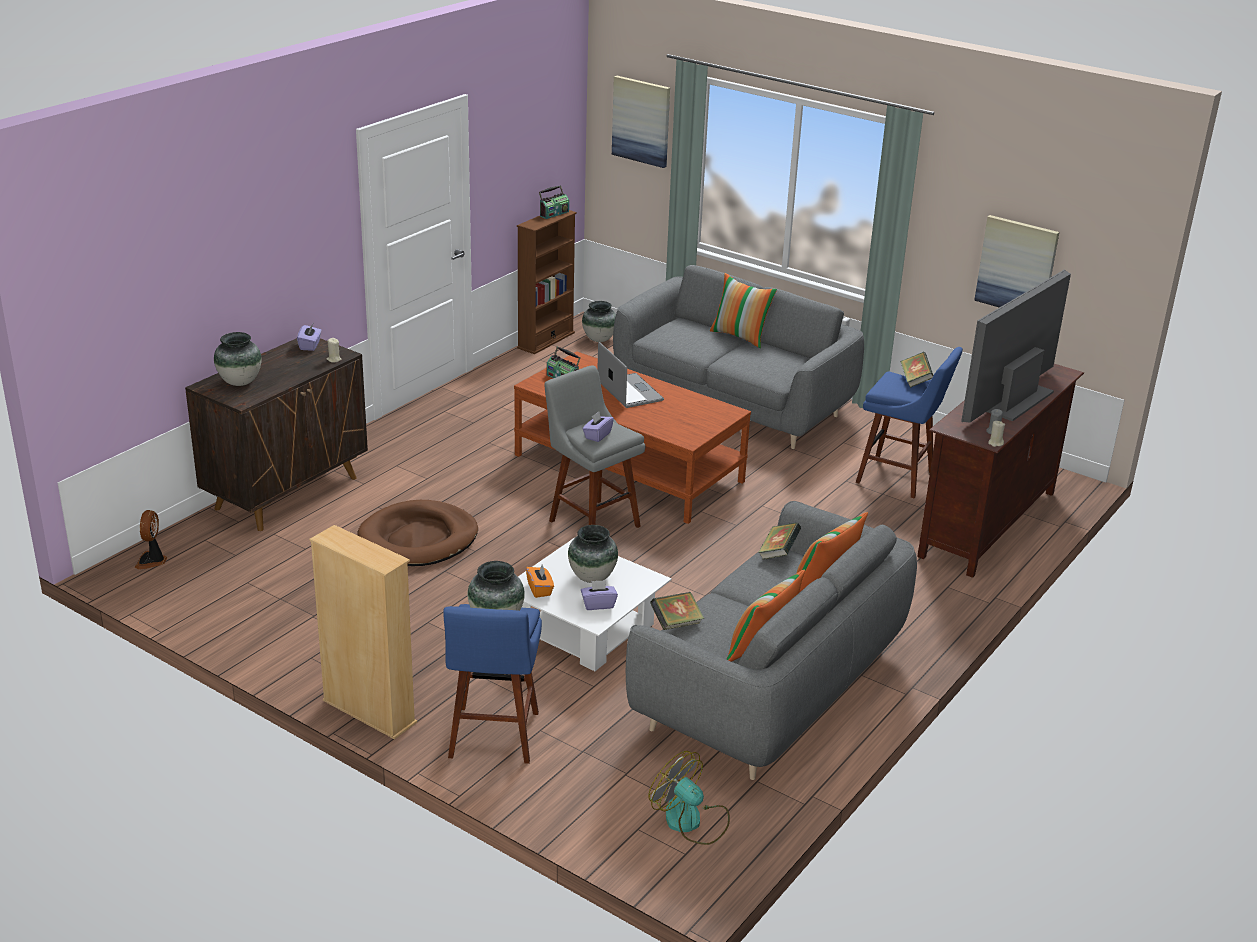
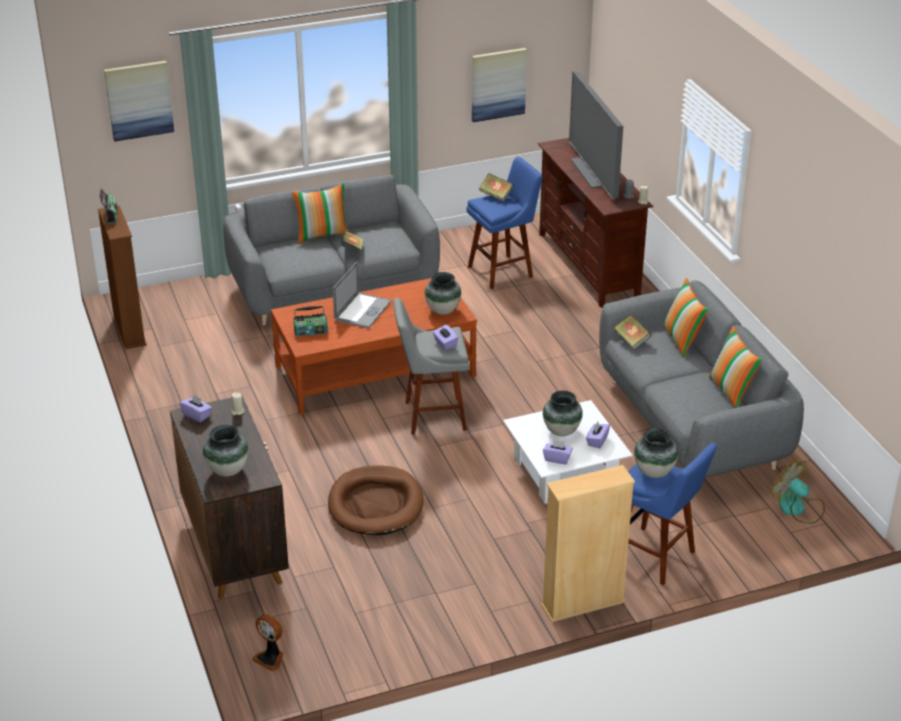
camera: 55 degrees left, 5 degrees up
(540, 589) = (557, 459): orange tissue box -> purple tissue box
(599, 339) = (159, 305): vase -> vase (442, 310)
(630, 391) = (362, 311): laptop -> laptop turned 105 degrees clockwise
(676, 623) = (680, 411): book -> book (352, 251)
(691, 821) = (797, 508): fan -> fan turned 60 degrees clockwise

